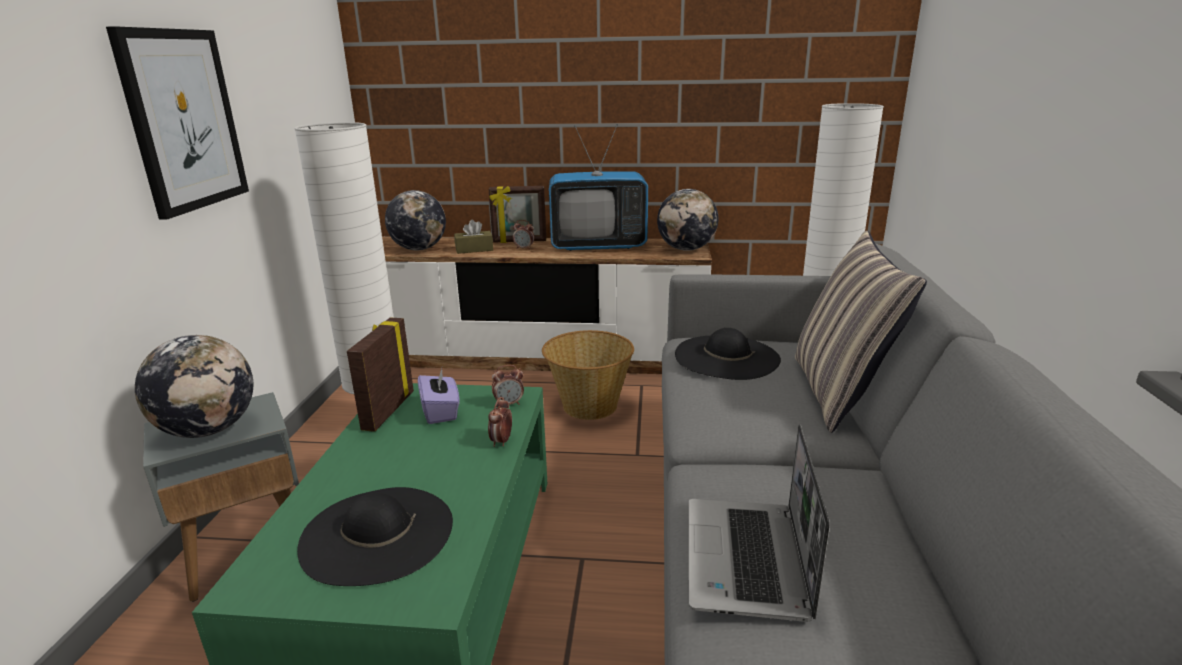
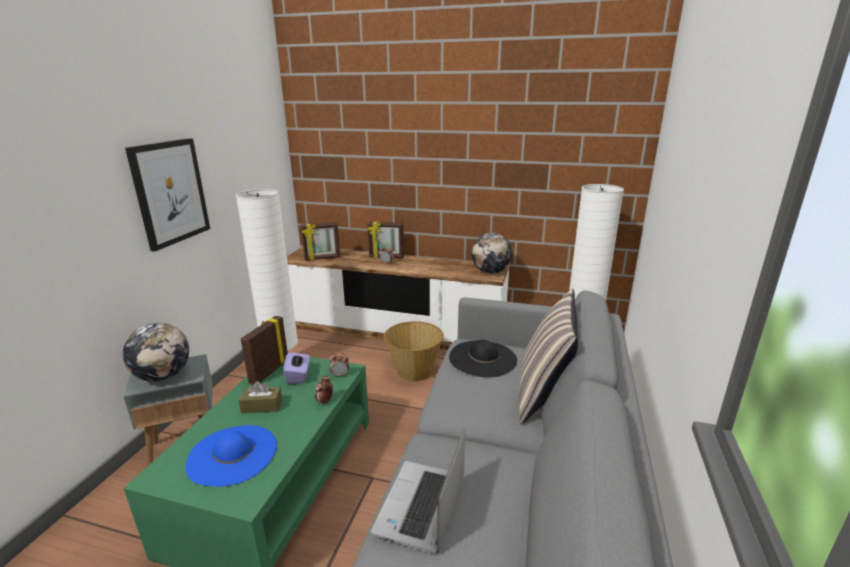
camera: 10 degrees right, 0 degrees up
(377, 534) = (232, 454): black hat -> blue hat
(419, 249) = (322, 258): globe -> picture frame
(474, 249) = (355, 261): brown tissue box -> brown tissue box (262, 406)
(598, 246) = (434, 264): television -> none

